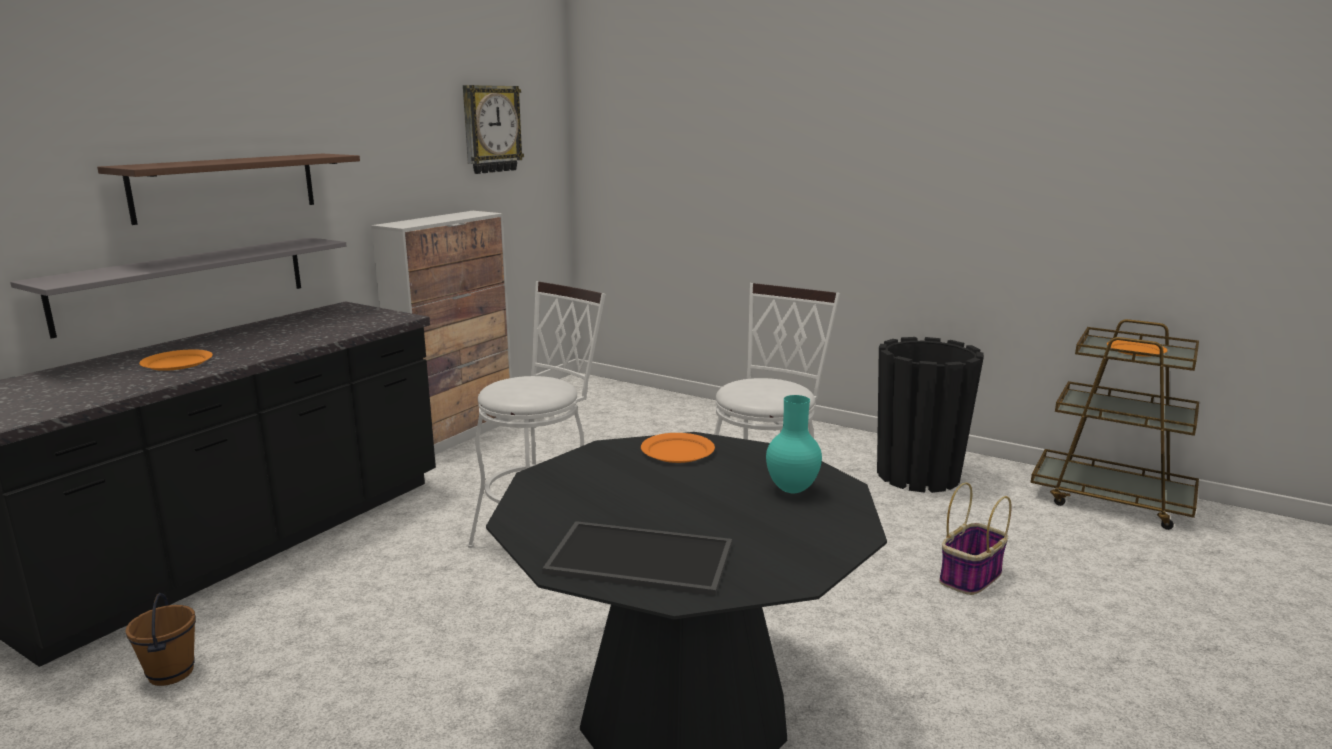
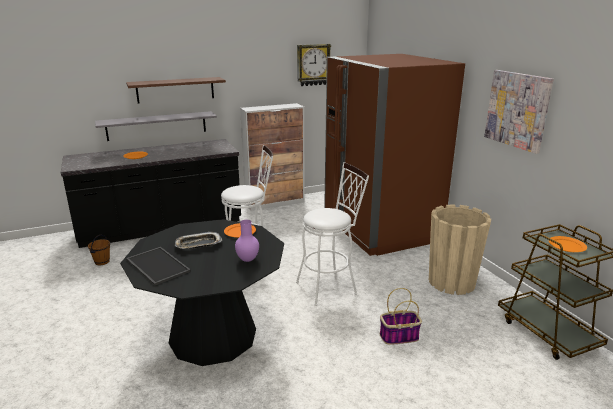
camera: 35 degrees right, 5 degrees up
(641, 494) = (198, 244): none -> tray
(709, 429) = (380, 229): none -> brown fridge
(793, 490) = (248, 260): turquoise vase -> purple vase
(918, 475) = (451, 282): black planter -> beige planter
(970, 162) = (517, 110): none -> picture

